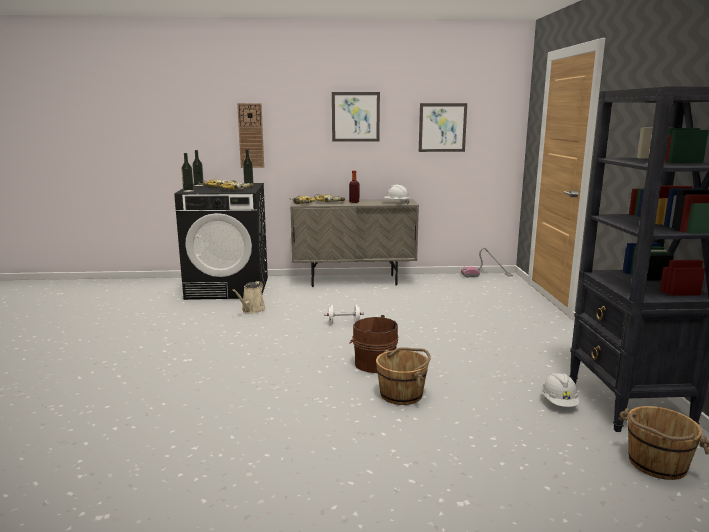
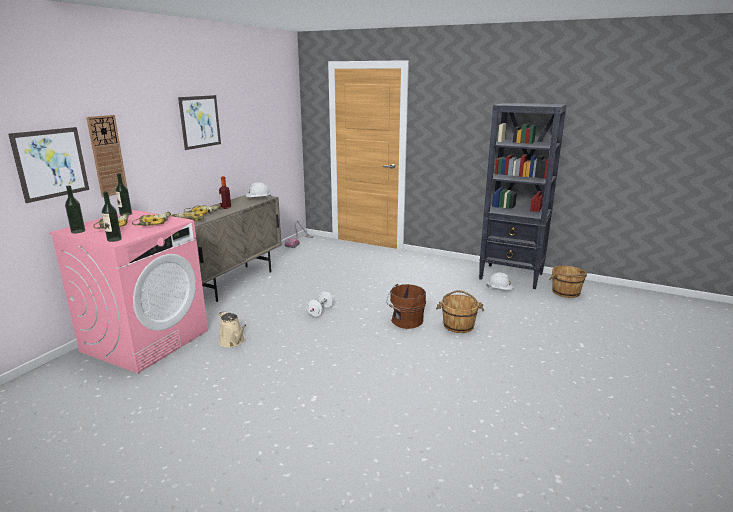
camera: 60 degrees left, 5 degrees up
(228, 288) = (146, 340): black washing machine -> pink washing machine
(442, 127) = (258, 125): picture -> picture (51, 163)

